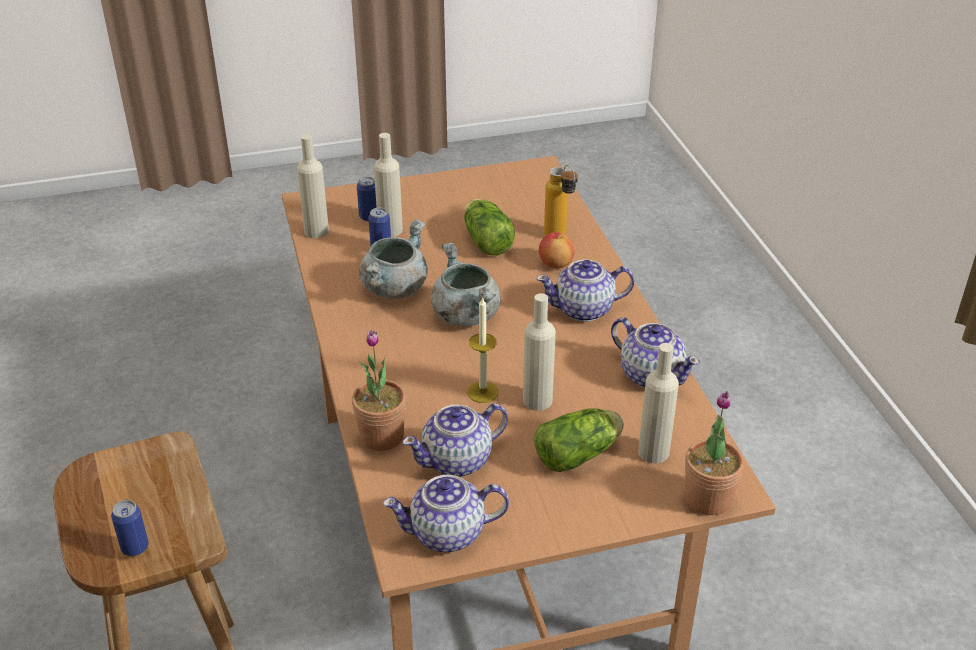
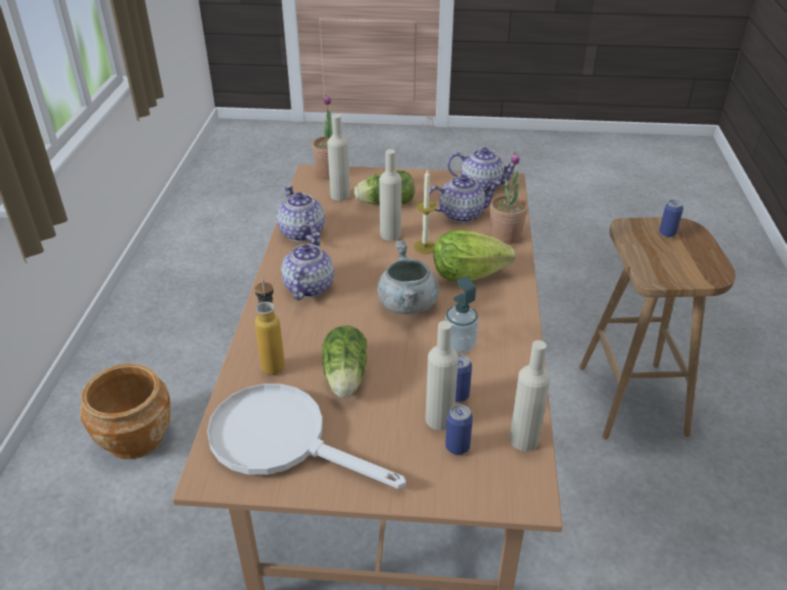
camera: 160 degrees left, 0 degrees up
(394, 288) = (459, 345): grey cooking pot -> soap dispenser
(414, 366) = (467, 274): none -> lettuce
(506, 194) = (282, 440): none -> white frying pan
(555, 264) = (298, 334): apple -> none
(584, 309) = (308, 287): teapot -> teapot turned 90 degrees counterclockwise
(786, 467) = (135, 438): none -> brown planter

